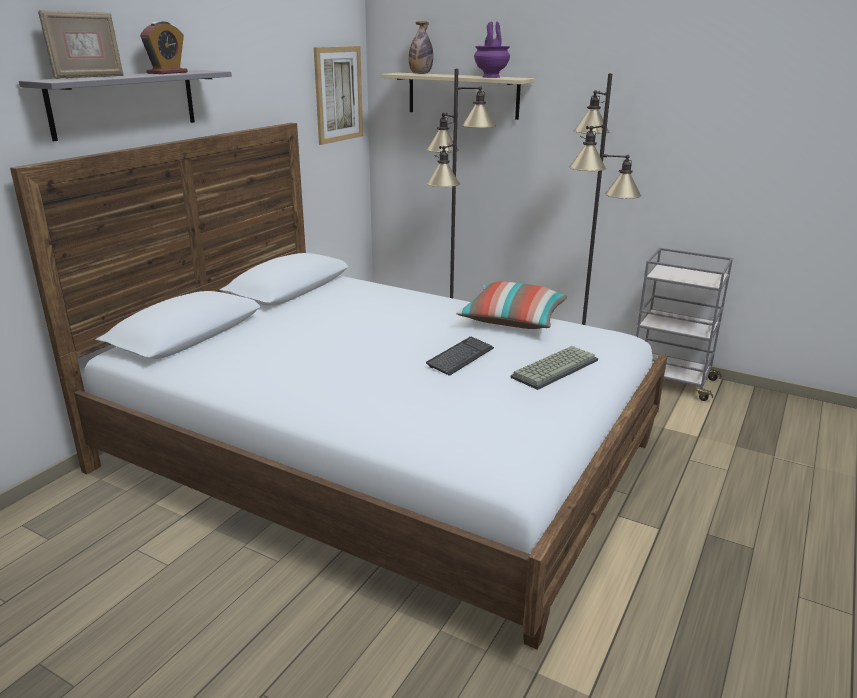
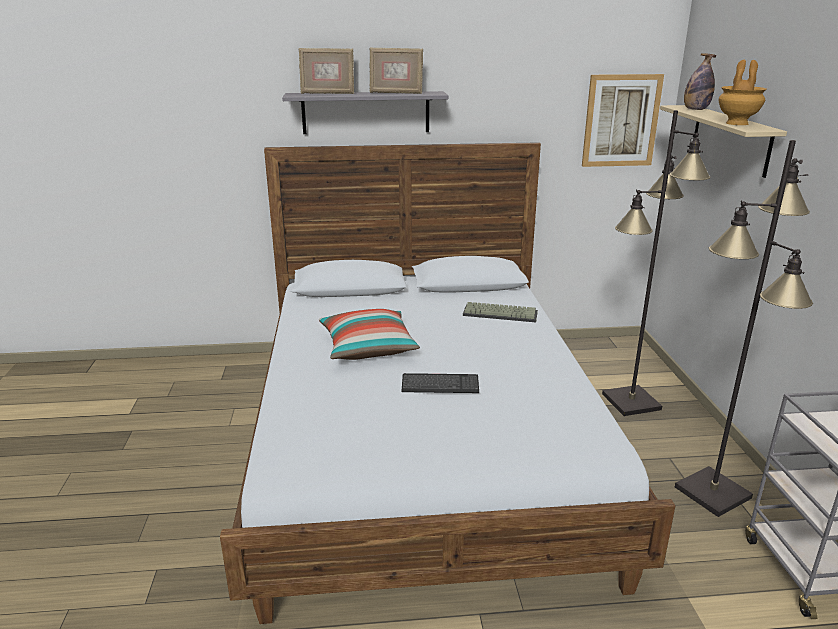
camera: 55 degrees right, 0 degrees up
(167, 73) = (396, 93): alarm clock -> picture frame
(490, 77) = (736, 123): purple vase -> brown vase
(512, 320) = (554, 383): pillow -> pillow (368, 347)
(554, 368) = (480, 433): keyboard -> keyboard (501, 313)

